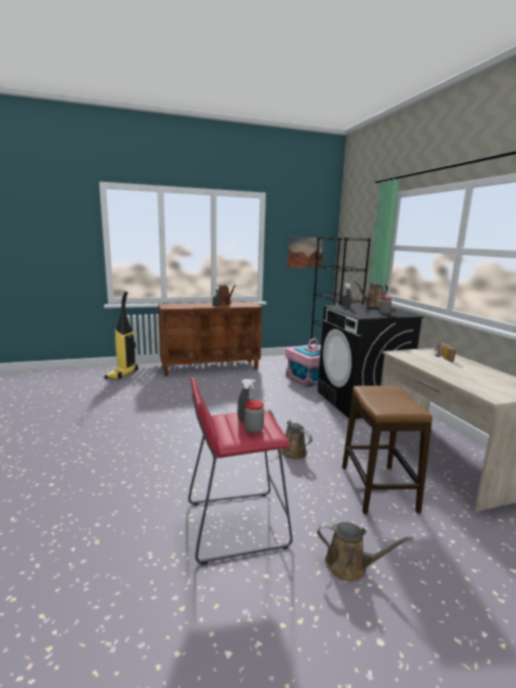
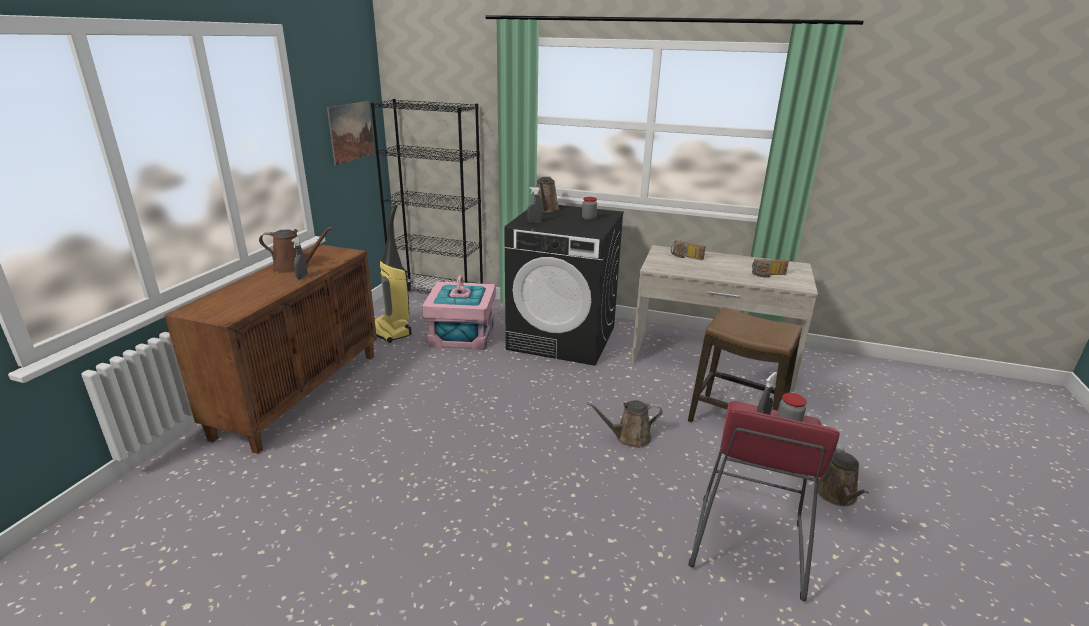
camera: 55 degrees left, 10 degrees up
(122, 375) = (162, 506): vacuum cleaner -> vacuum cleaner (391, 331)
(350, 566) = (837, 495): brown watering can -> brown watering can turned 135 degrees clockwise
(483, 383) = (768, 275): none -> radio

